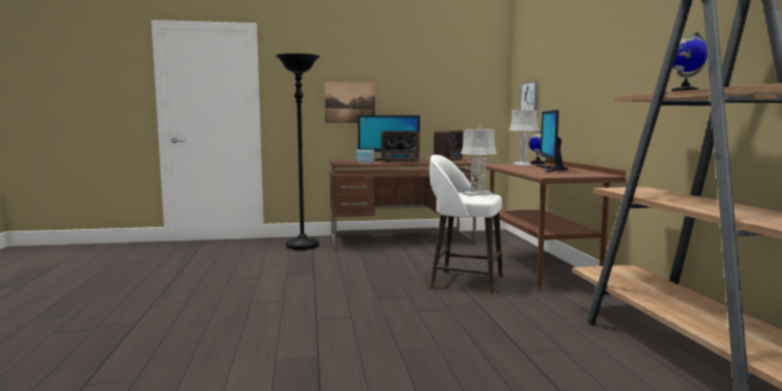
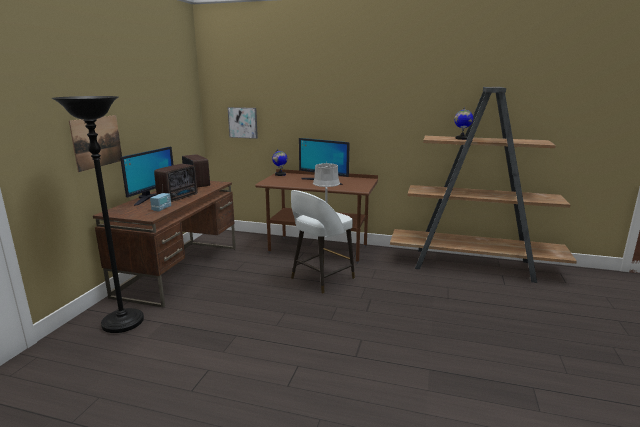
camera: 65 degrees left, 10 degrees up
(522, 165) = (285, 179): grey table lamp -> none

